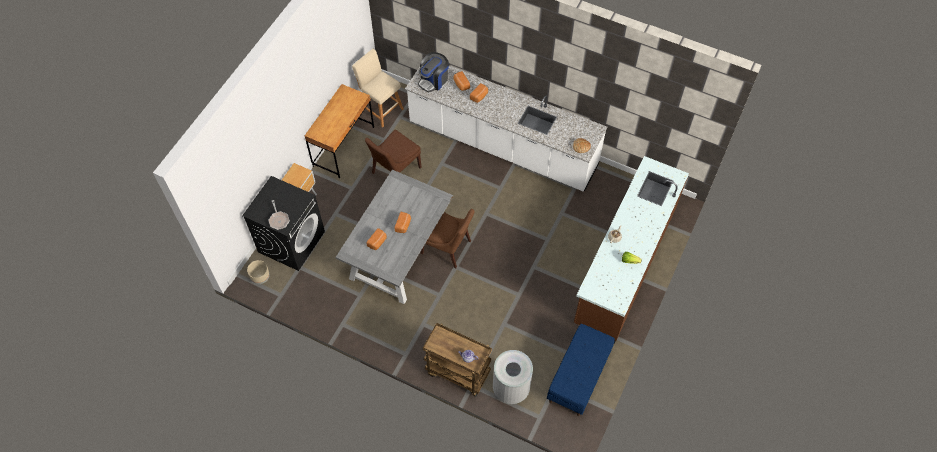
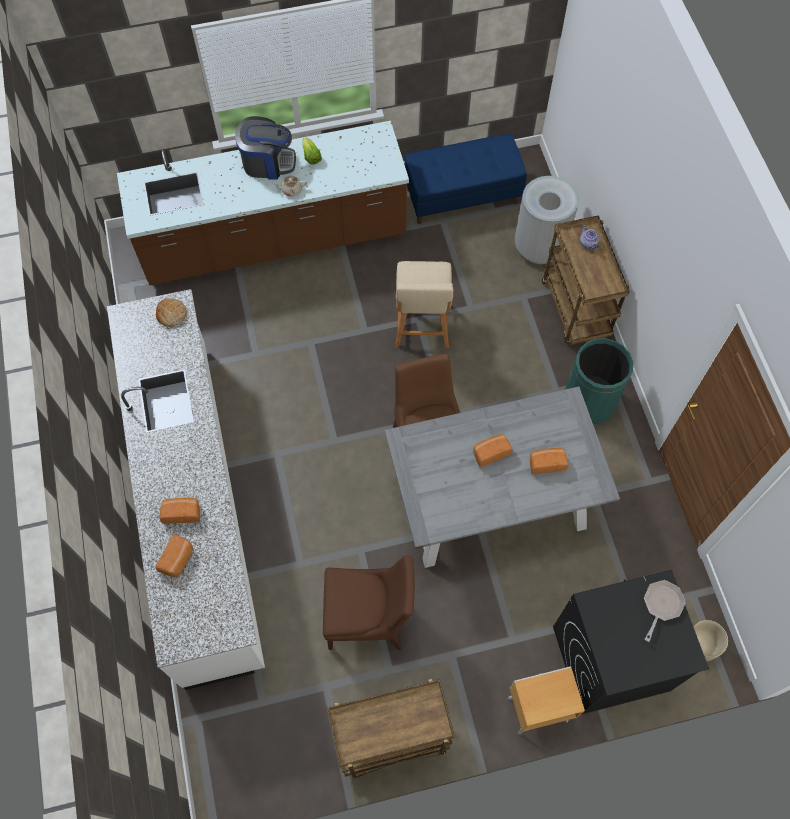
camera: 130 degrees left, 5 degrees up
(343, 146) = (391, 739): brown desk -> brown cart
(380, 109) = (270, 748): beige stool -> beige stool (422, 327)
(403, 333) = (589, 402): none -> green trash can
(433, 80) = (202, 610): coffee machine -> coffee machine (267, 162)

